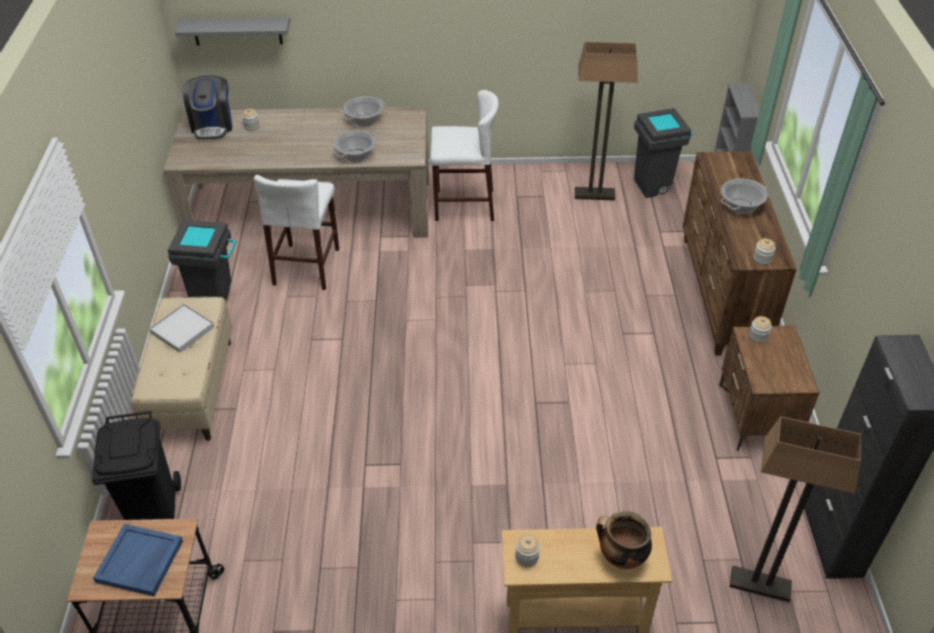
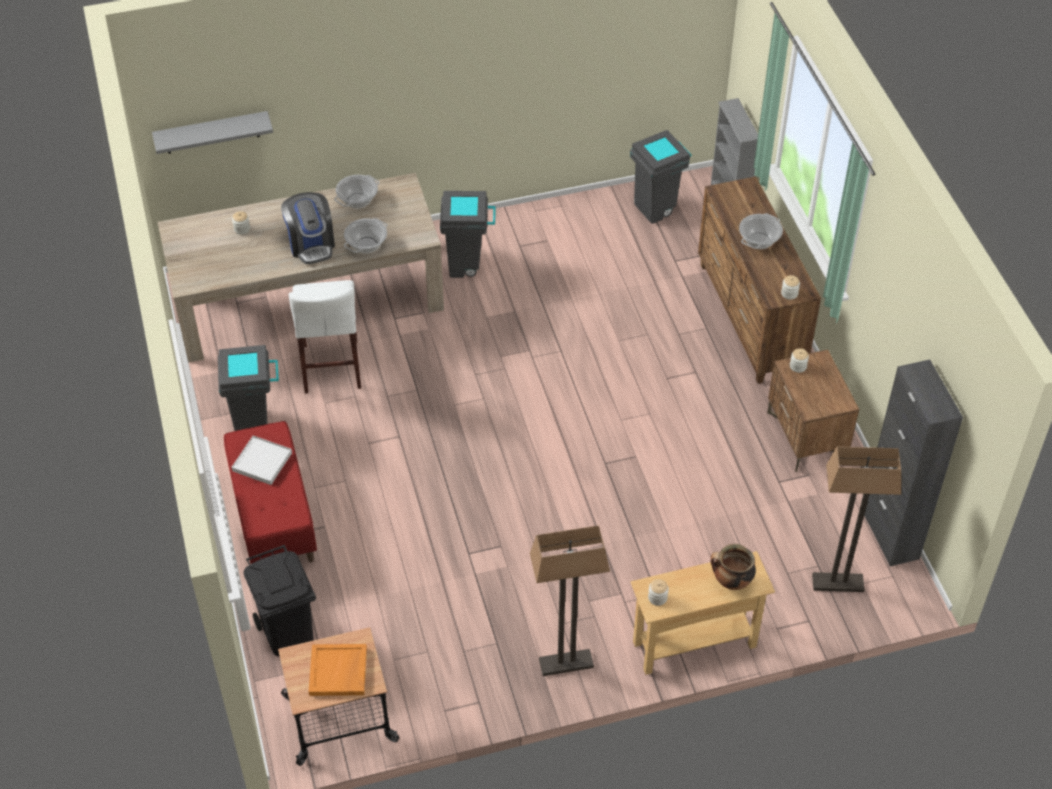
camera: 15 degrees left, 5 degrees up
(140, 562) = (338, 672): blue tray -> orange tray
(192, 389) = (273, 516): beige bench -> red bench
(212, 125) = (199, 235): coffee machine -> coffee machine (311, 244)
(464, 205) = (468, 266): white stool -> grey trash can
(594, 195) = (598, 230): floor lamp -> floor lamp (565, 664)

